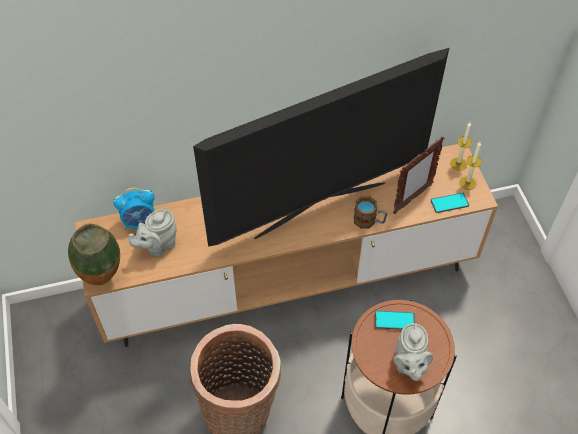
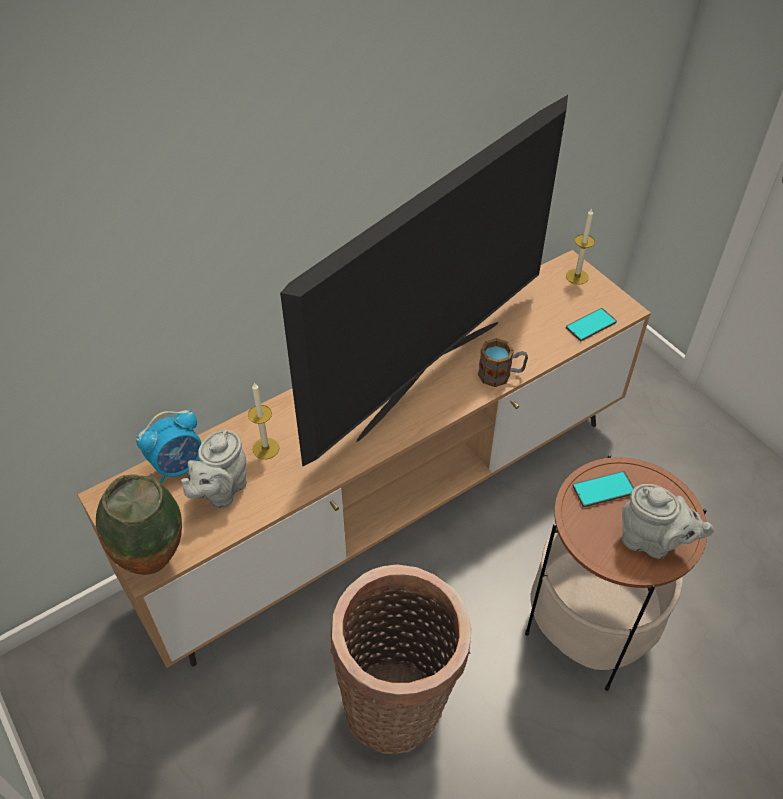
camera: 20 degrees left, 5 degrees down
(409, 365) = (652, 542): grey teapot -> grey teapot turned 45 degrees counterclockwise
(412, 199) = (542, 333): picture frame -> none
(467, 183) = (600, 296): candle -> candle (266, 448)

